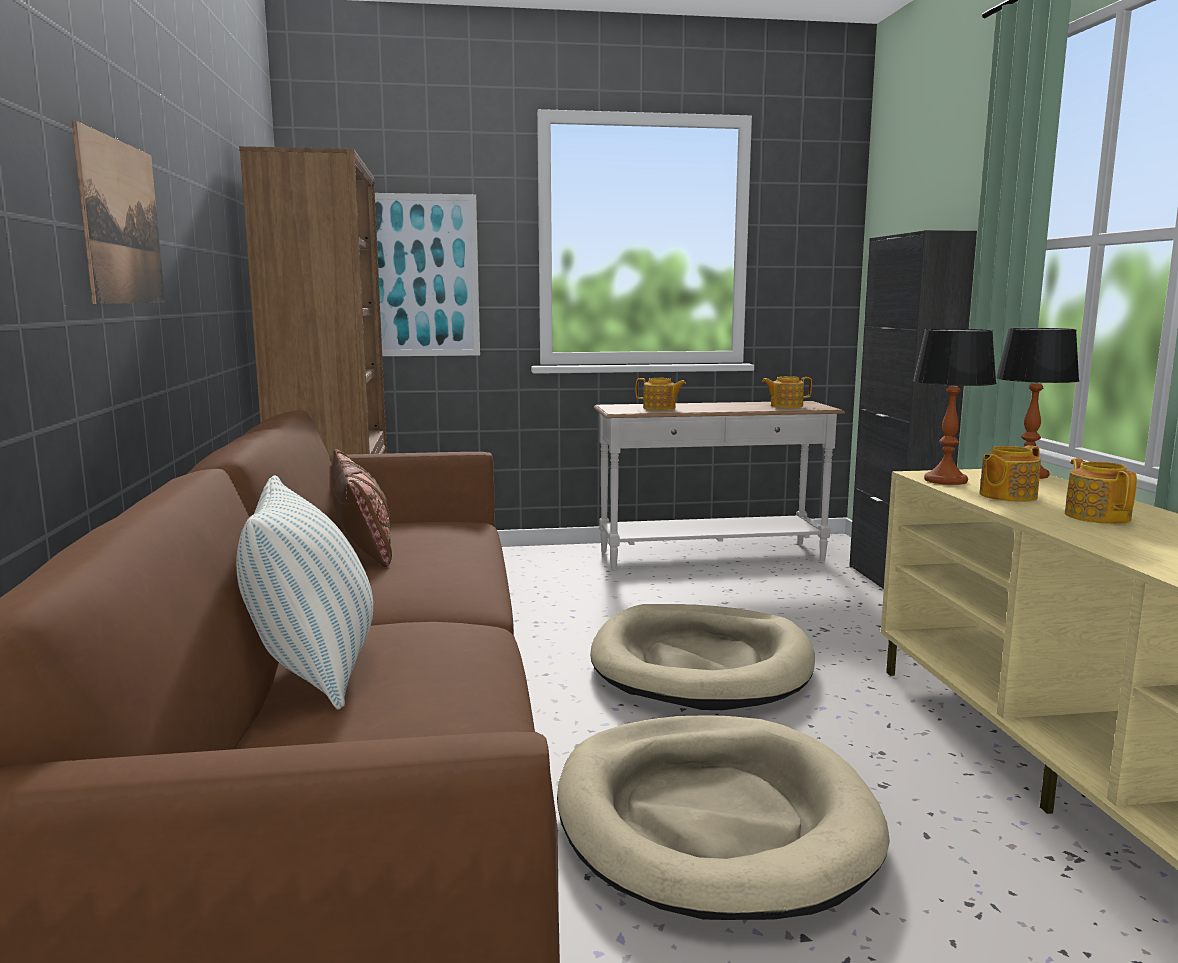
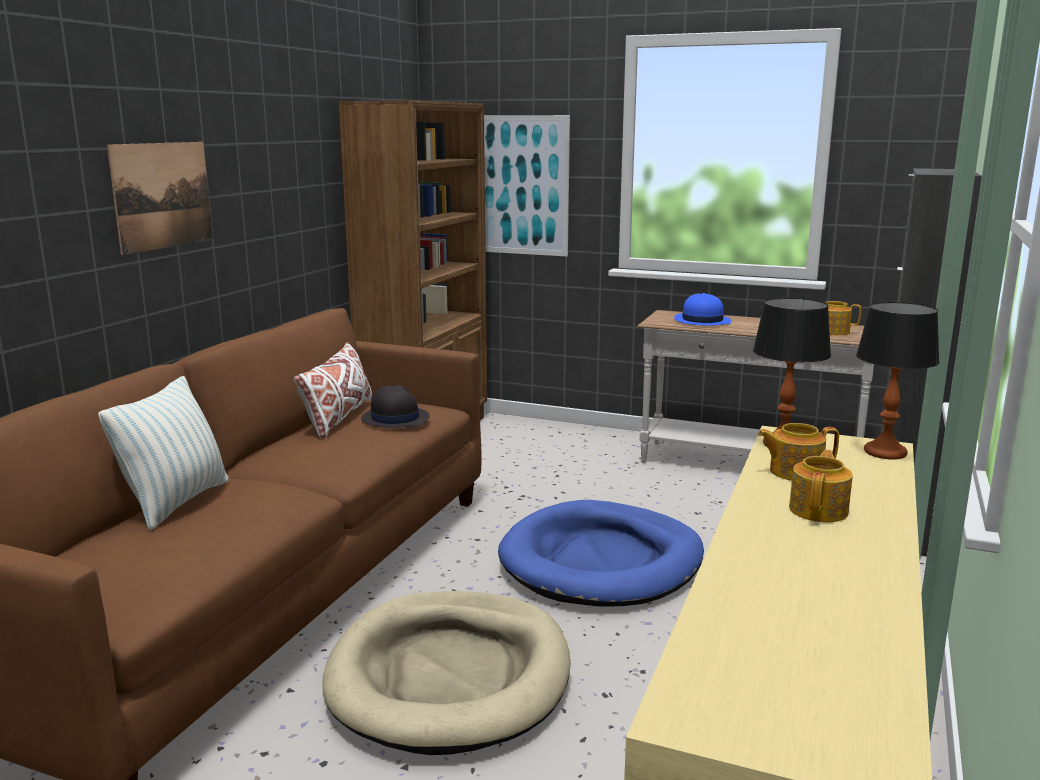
camera: 30 degrees right, 5 degrees up
(362, 545) = (338, 418): brown pillow -> white pillow
(441, 535) = (394, 418): none -> black hat
(660, 408) = (701, 321): teapot -> blue hat
(701, 664) = (601, 561): beige dog bed -> blue dog bed

